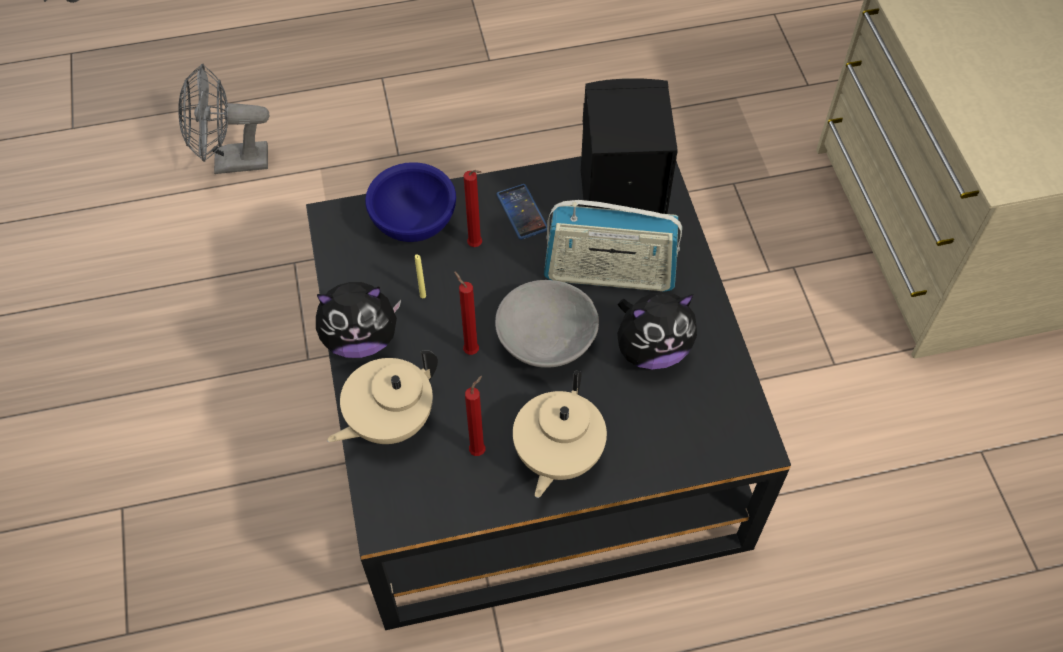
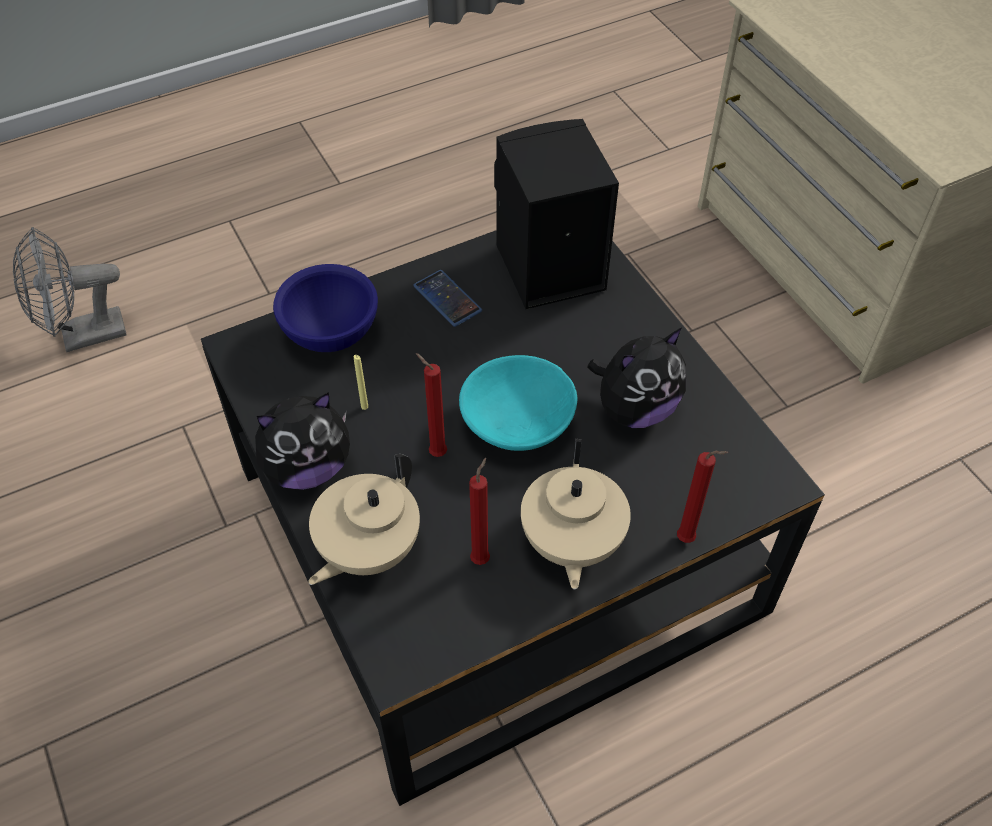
camera: 15 degrees left, 5 degrees down
(477, 246) = (409, 343): red candle -> red candle (688, 539)
(546, 340) = (518, 424): grey bowl -> turquoise bowl
(609, 274) = (563, 342): radio -> none

